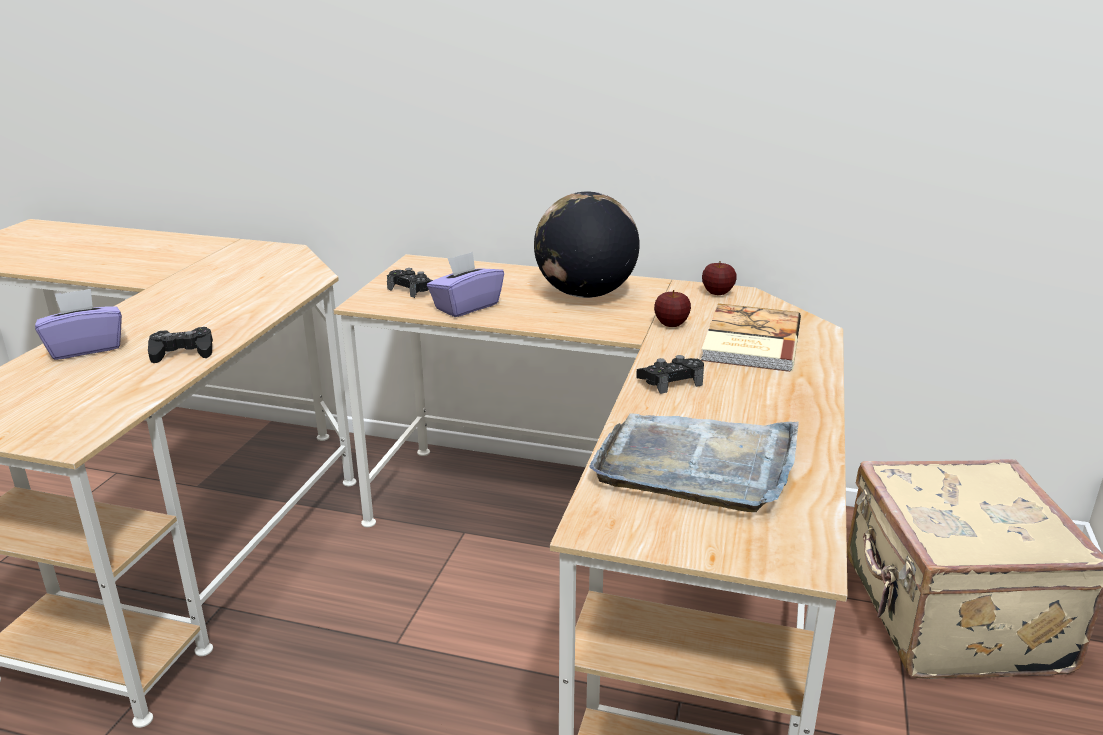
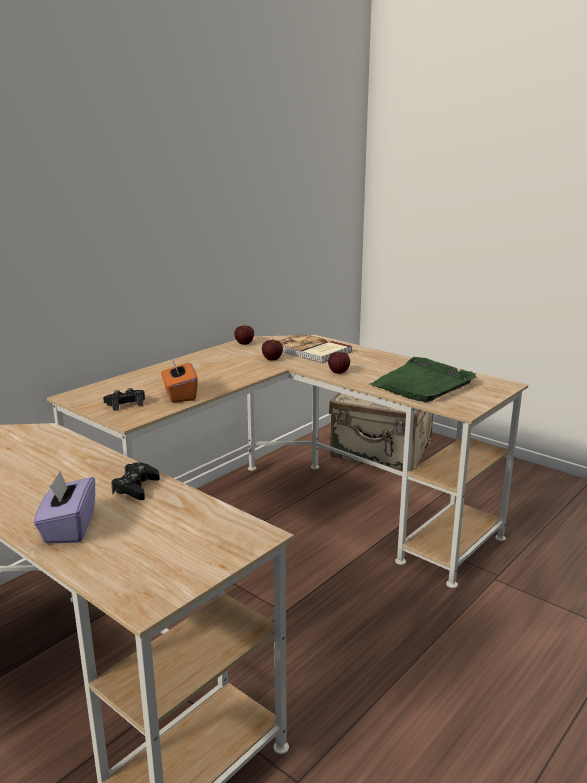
camera: 65 degrees left, 5 degrees down
(466, 306) = (179, 395): purple tissue box -> orange tissue box
(585, 294) = (203, 367): globe -> none
(671, 381) = (338, 372): black game controller -> apple
(697, 464) = (422, 384): grey tray -> green tray

